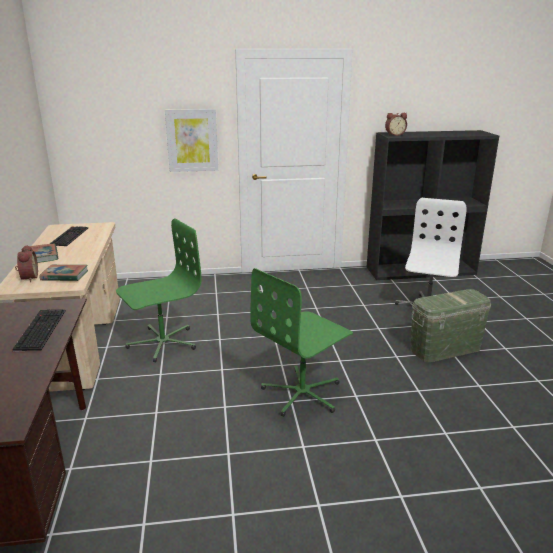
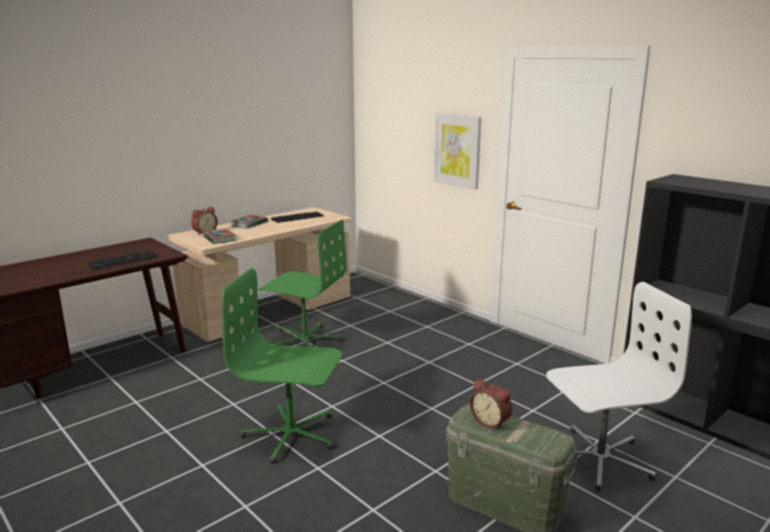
camera: 55 degrees right, 5 degrees down
(394, 135) = (678, 180): alarm clock -> alarm clock (491, 422)

